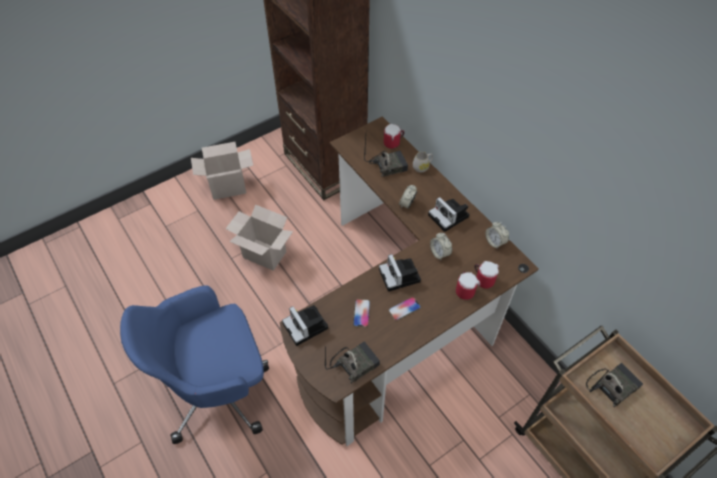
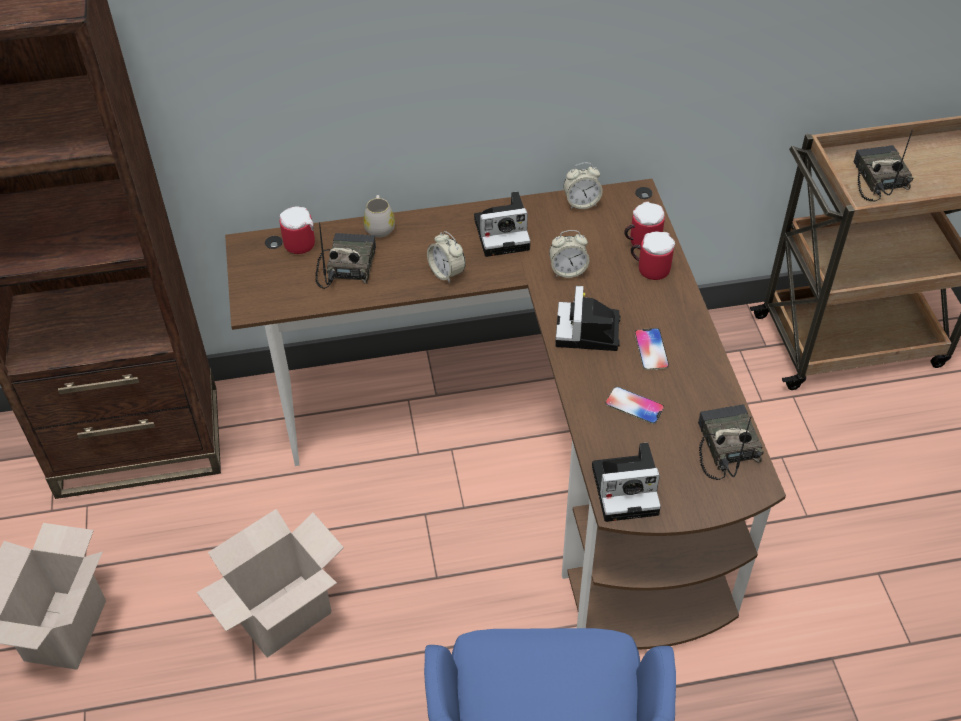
camera: 65 degrees left, 5 degrees down
(400, 277) = (588, 333): camera -> camera turned 90 degrees clockwise

